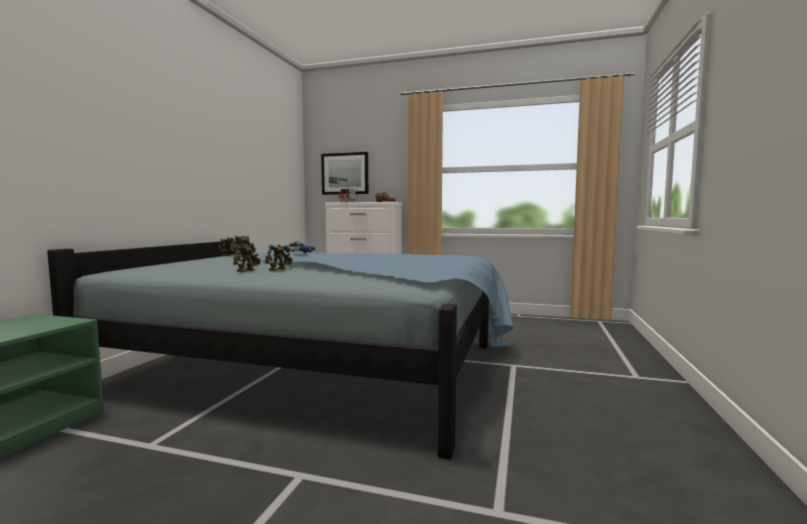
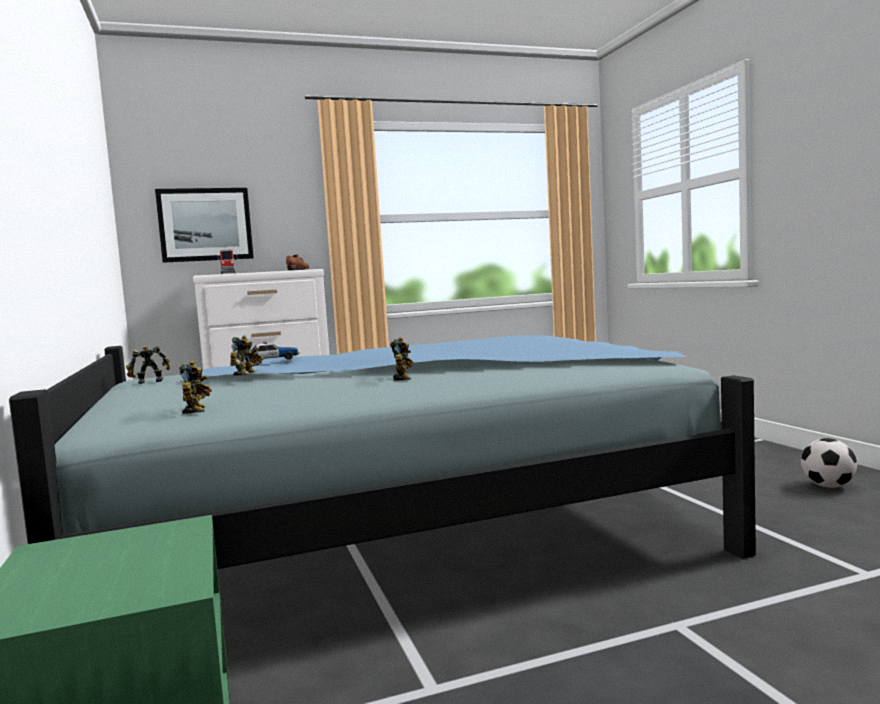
camera: 35 degrees left, 0 degrees up
(247, 271) = (370, 386): toy robot -> toy robot (197, 410)
(649, 437) = (828, 486): none -> football

